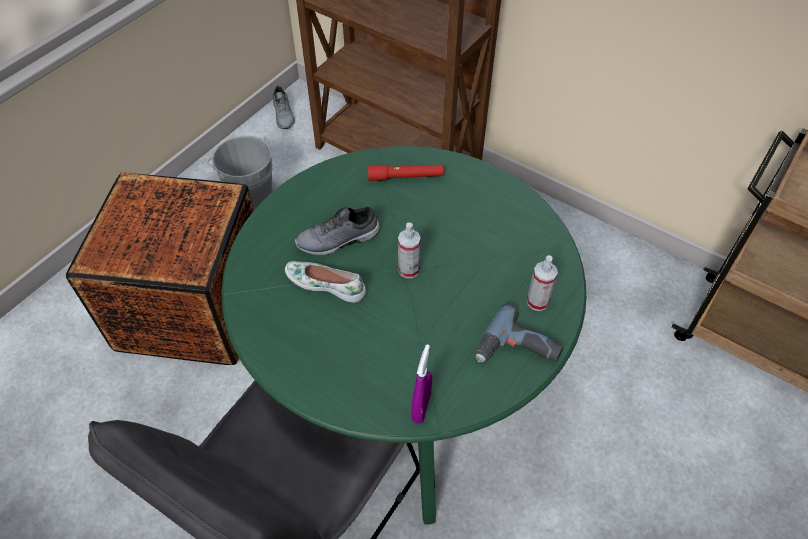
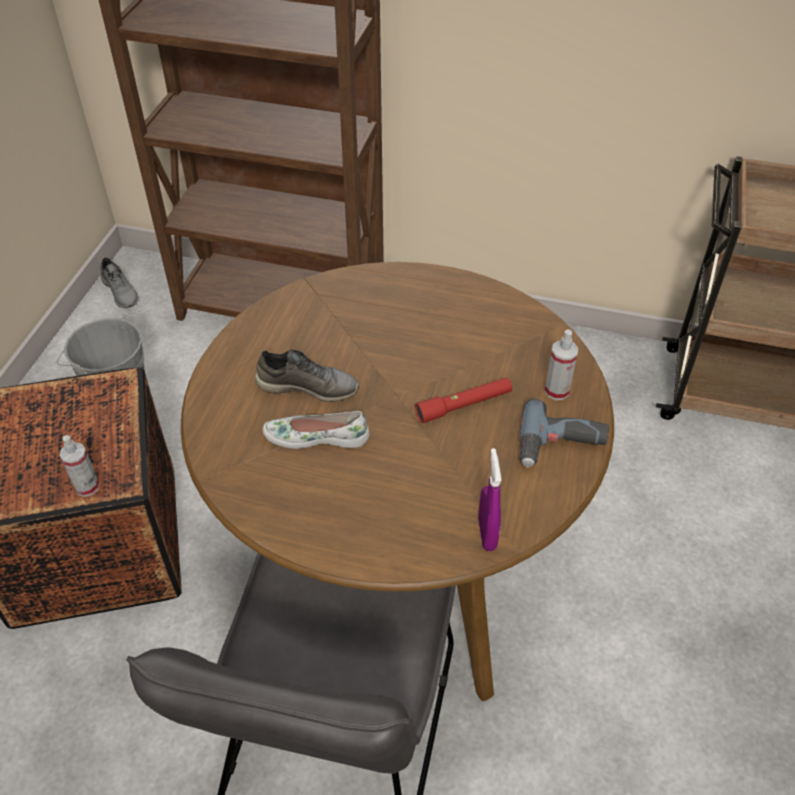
camera: 20 degrees left, 5 degrees down
(338, 240) = (308, 386): grey shoe -> grey shoe turned 135 degrees counterclockwise
(404, 391) = (397, 563): green dining table -> brown dining table
(405, 177) = (352, 300): red flashlight -> red flashlight (464, 405)
(409, 270) = (403, 396): spray bottle -> spray bottle (87, 487)

